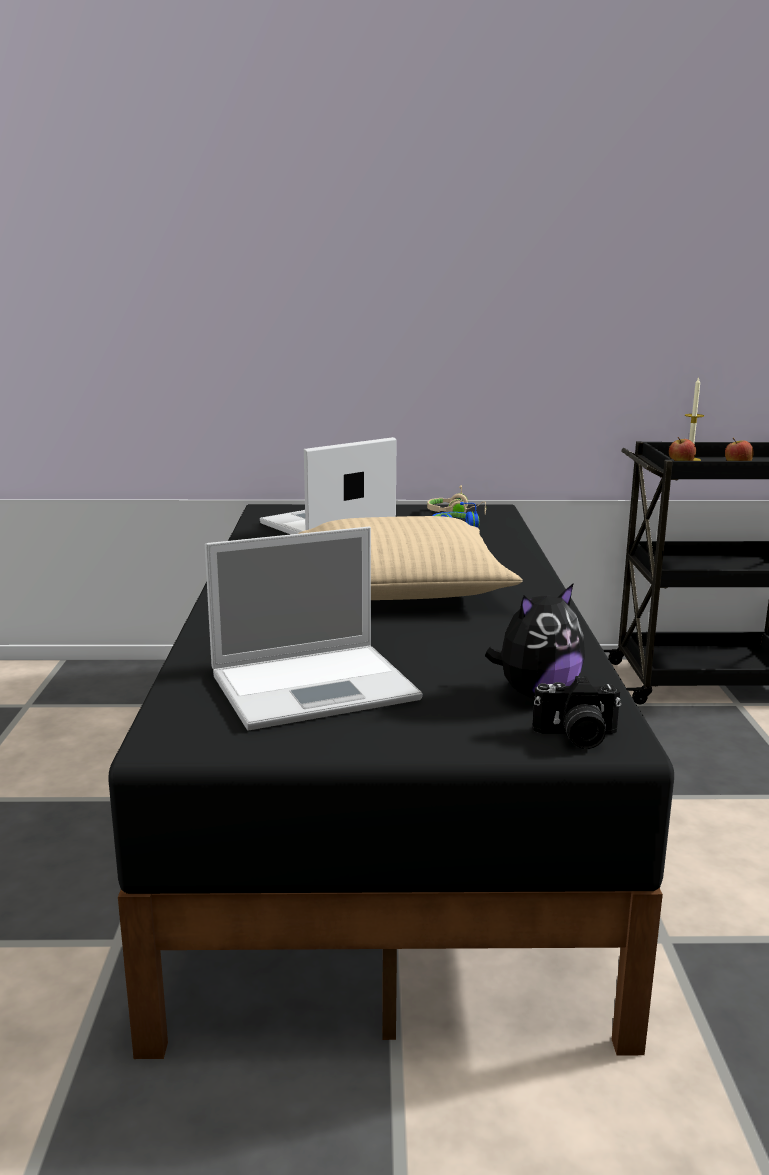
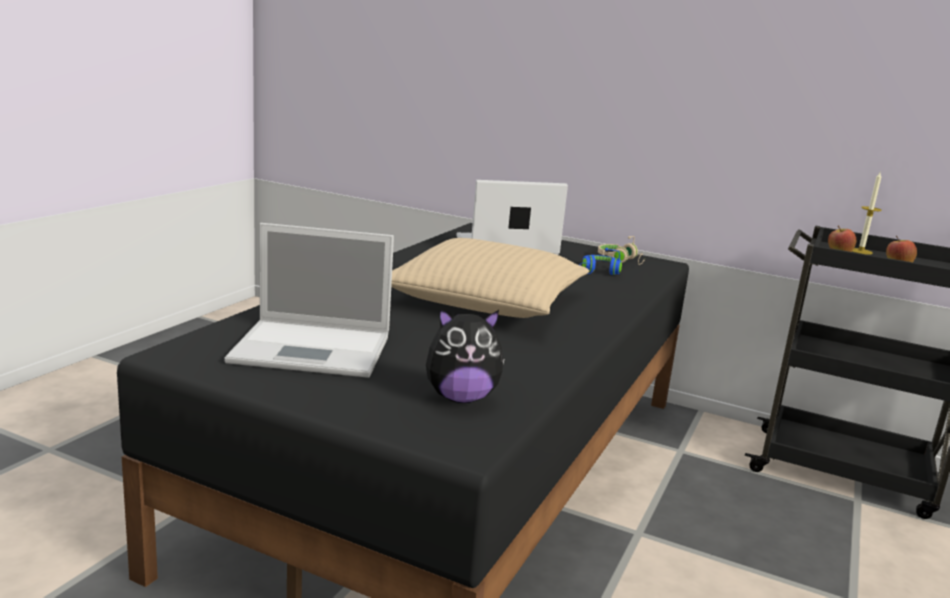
camera: 25 degrees right, 0 degrees up
(576, 737) = (439, 435): camera -> none

